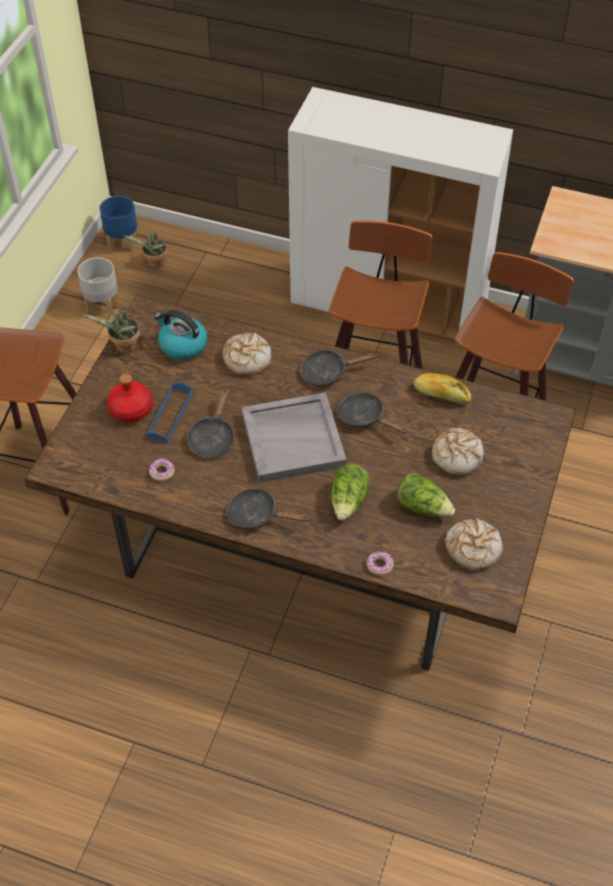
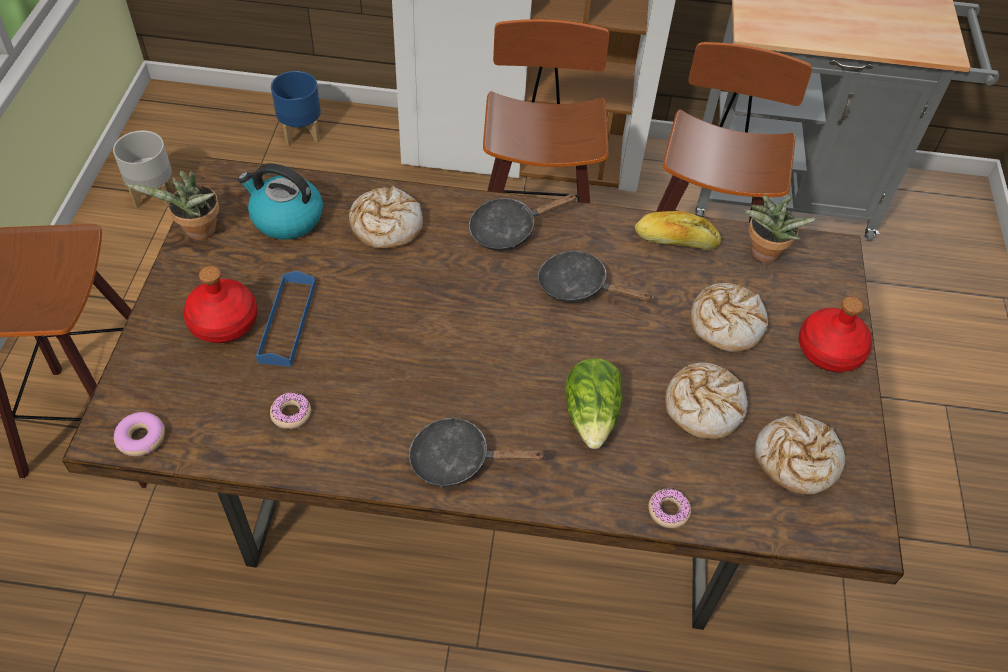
camera: 15 degrees left, 0 degrees up
(71, 473) = (141, 438): none -> donut
(122, 242) = (169, 115): blue planter -> blue planter (301, 133)
(154, 264) = (216, 137): potted plant -> potted plant (762, 255)
(212, 438) = (360, 348): black frying pan -> none
(294, 439) = (484, 333): grey tray -> none
(423, 506) = (703, 406): lettuce -> bread
(521, 483) = (828, 350): none -> red bottle

